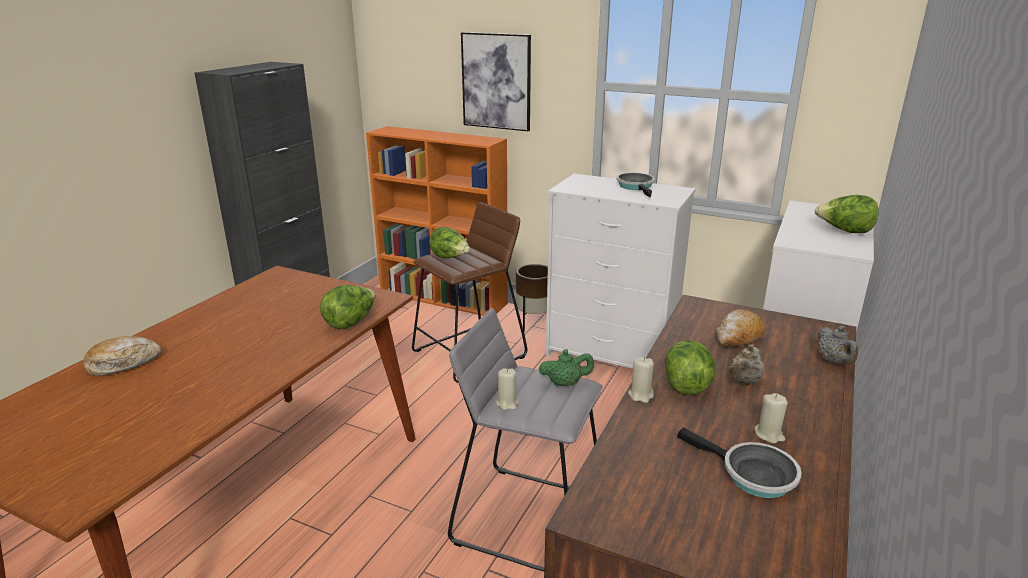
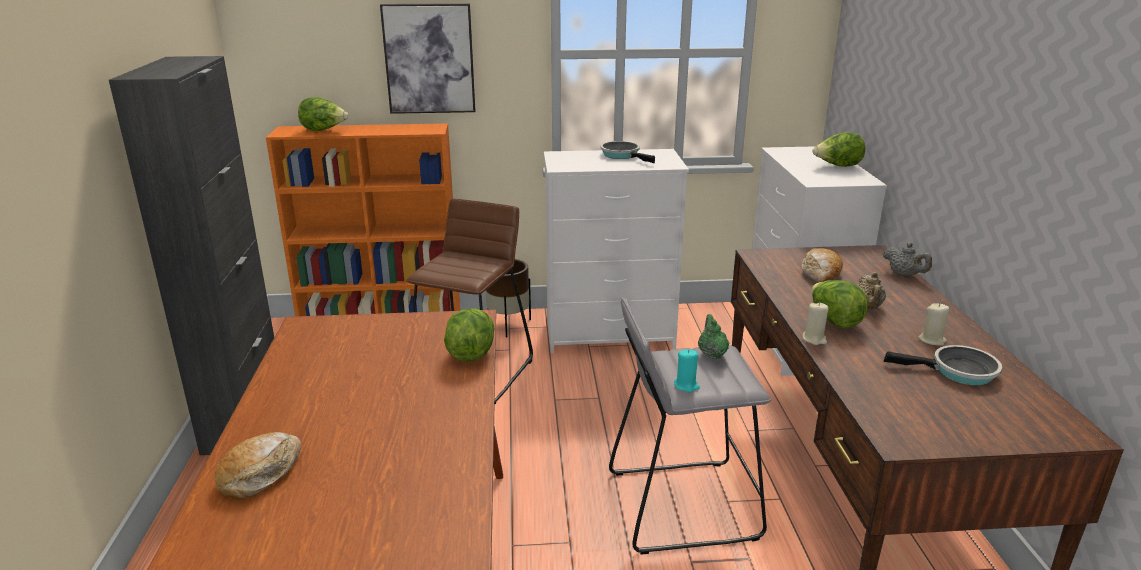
camera: 30 degrees left, 0 degrees up
(450, 258) = (449, 267): lettuce -> lettuce (324, 130)
(507, 403) = (686, 386): beige candle -> turquoise candle
(565, 383) = (712, 354): green teapot -> green teapot turned 60 degrees counterclockwise

